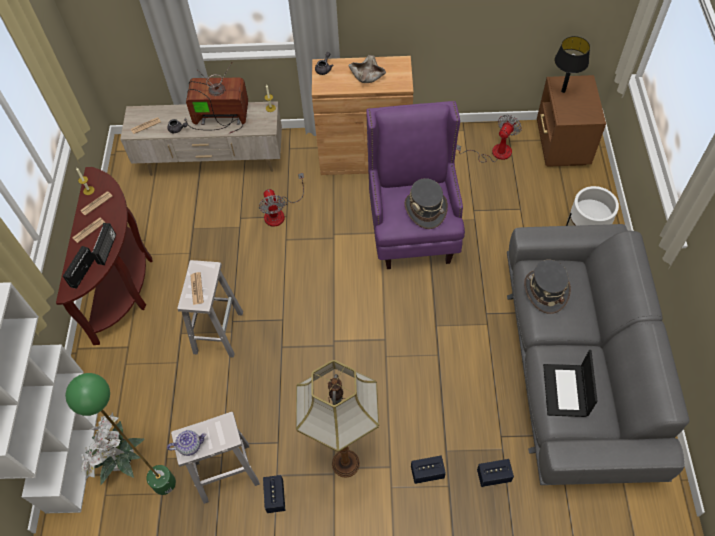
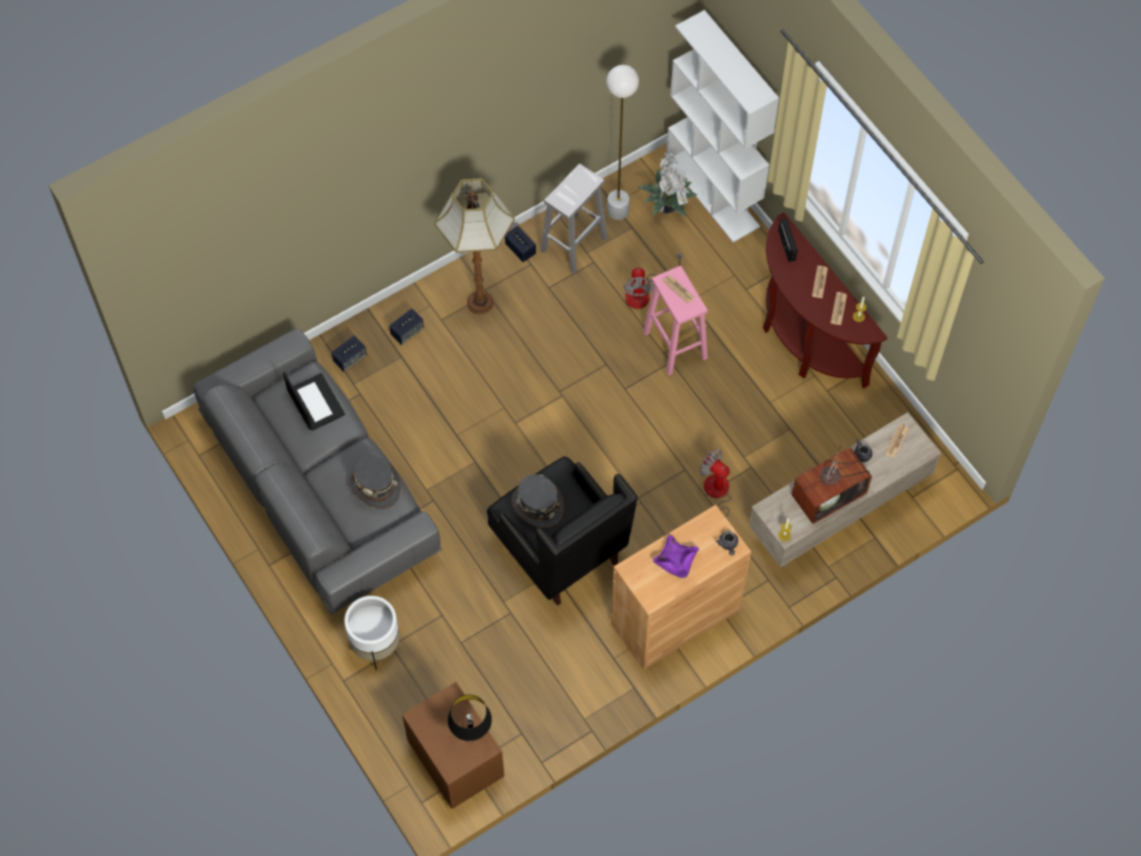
camera: 145 degrees right, 5 degrees up
(107, 249) = (785, 275): radio -> none
(164, 483) = (618, 211): green floor lamp -> white floor lamp
(190, 445) = (581, 178): teapot -> none
(218, 331) = (675, 346): white stool -> pink stool
(367, 75) = (676, 561): beige bowl -> purple bowl
(413, 231) = (560, 550): purple armchair -> black armchair
(494, 153) = (530, 705): fan -> fan (644, 293)

